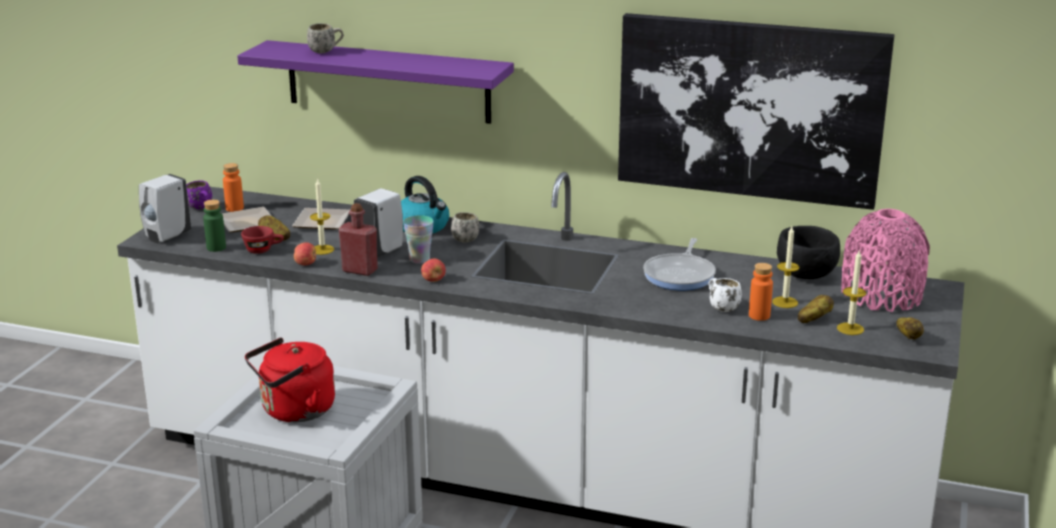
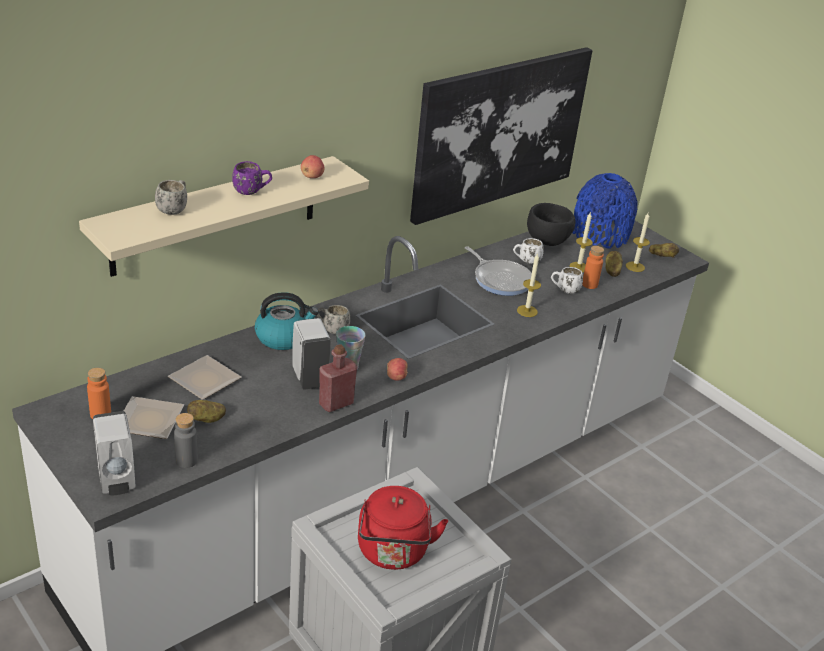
camera: 60 degrees left, 10 degrees up
(201, 208) = (71, 433): purple mug -> purple mug (252, 192)
(216, 248) = (186, 461): green bottle -> grey bottle
(263, 250) = (227, 435): red cup -> none
(305, 264) = (288, 425): apple -> apple (312, 177)
(322, 249) = (268, 404): candle -> candle (527, 311)
(388, 81) = (216, 215): purple shelf -> beige shelf
(741, 276) = (526, 261): none -> white mug
(881, 295) = (600, 235): pink vase -> blue vase

